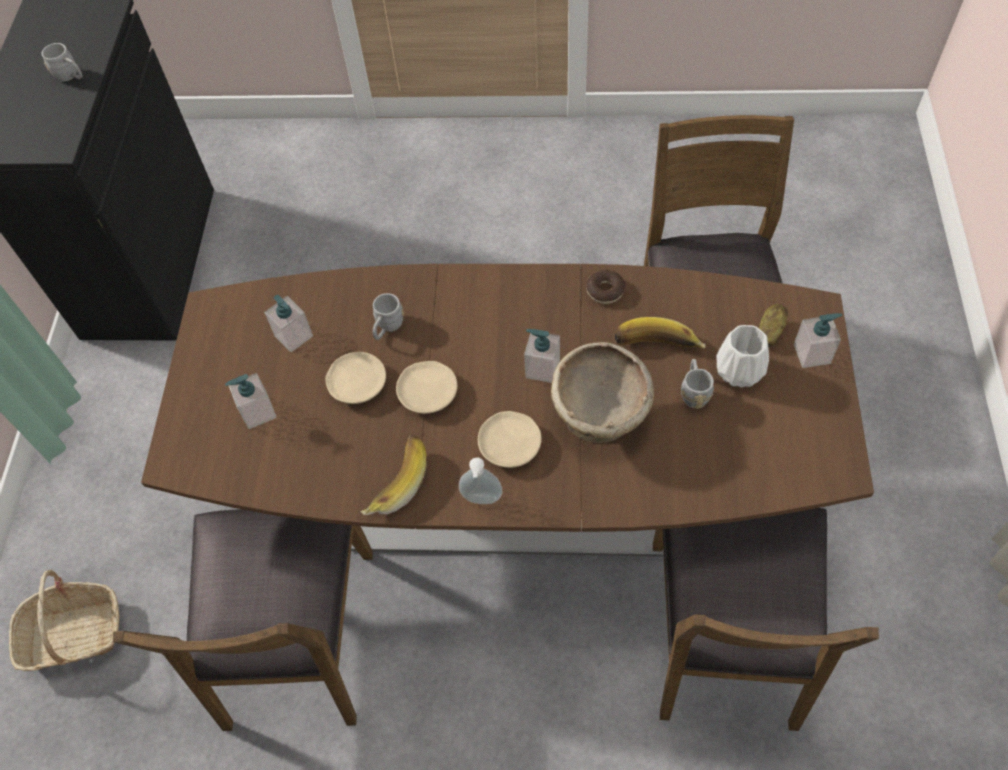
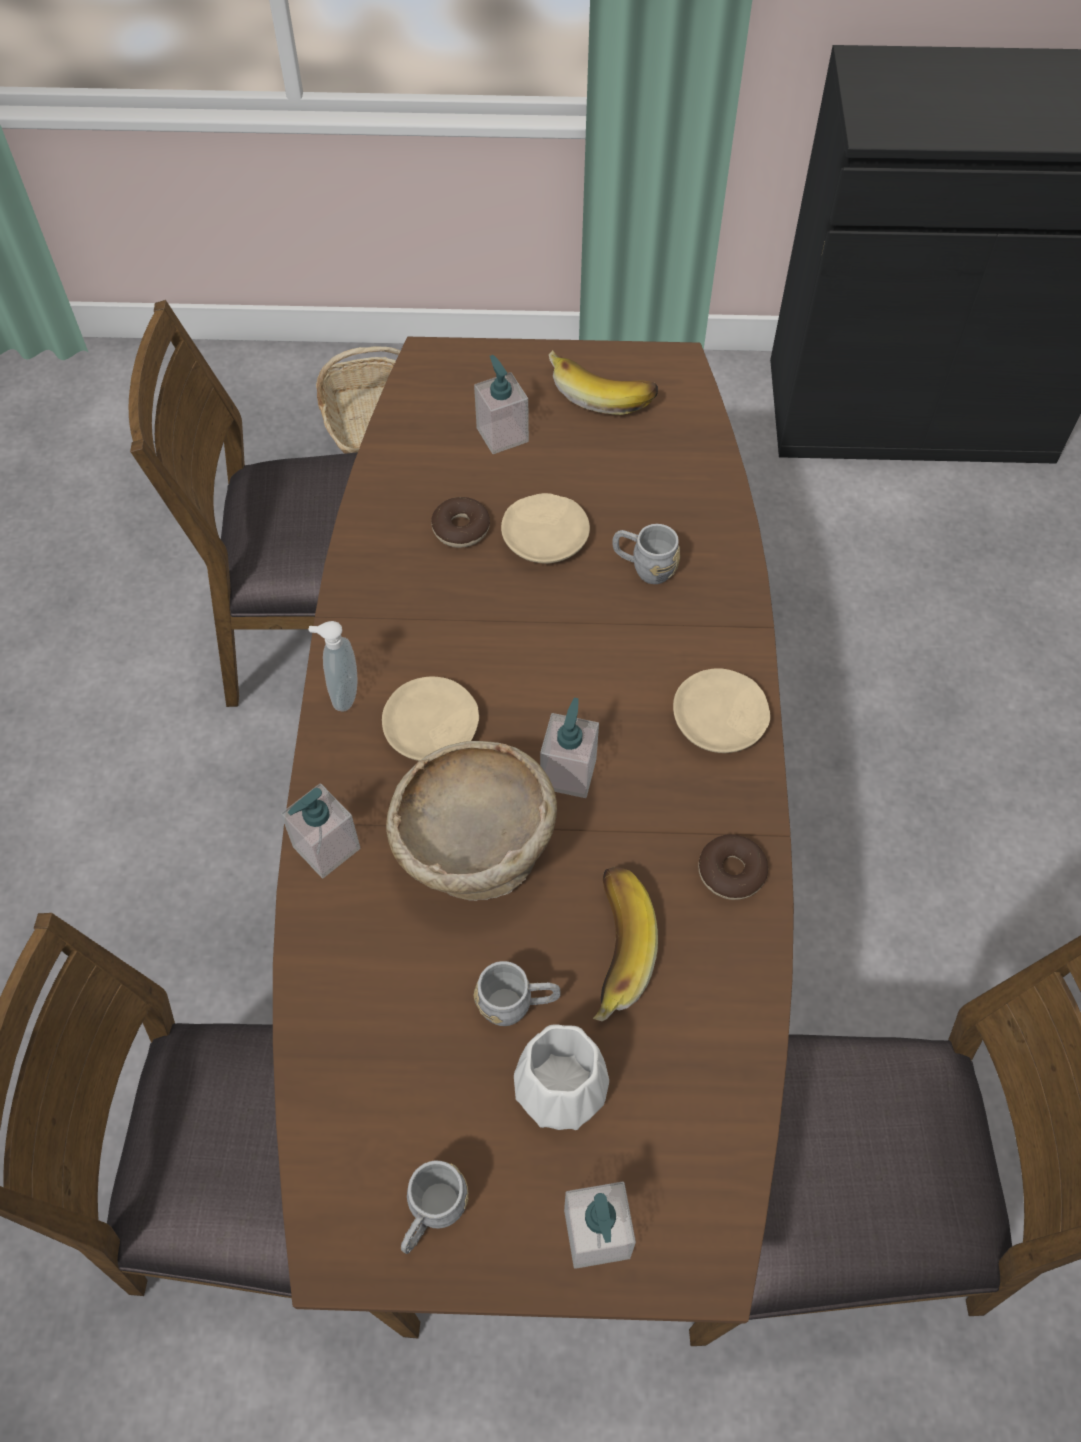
camera: 85 degrees right, 0 degrees up
(71, 76) = (1015, 120): grey mug -> grey mug (432, 1215)
(294, 336) = (627, 460): soap dispenser -> soap dispenser (326, 848)
(344, 435) = (461, 528): none -> donut
(395, 481) = (383, 590): banana -> banana (602, 391)
(428, 392) = (527, 623): beige plate -> beige plate (719, 721)
(769, 332) = (647, 1156): potato -> none

